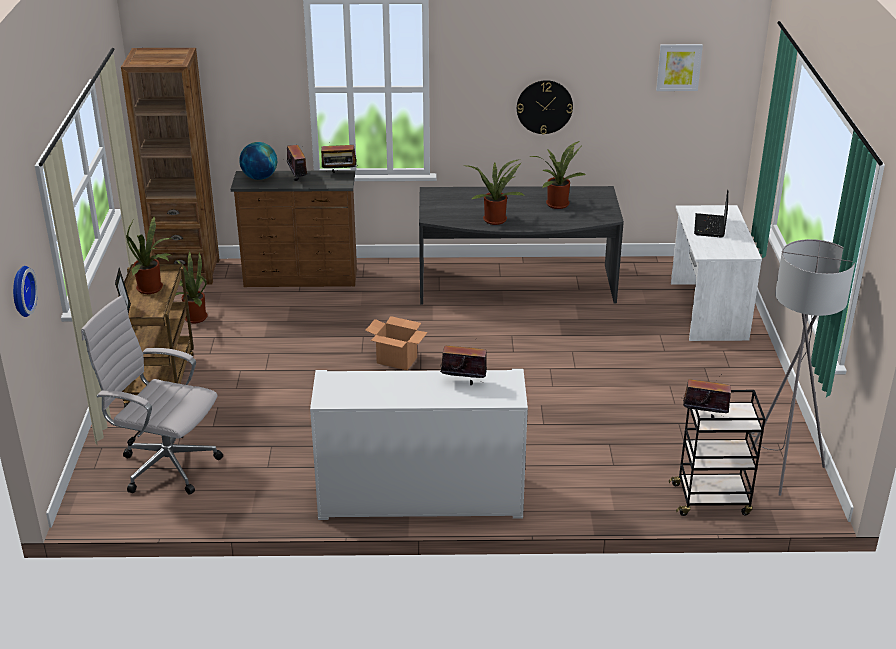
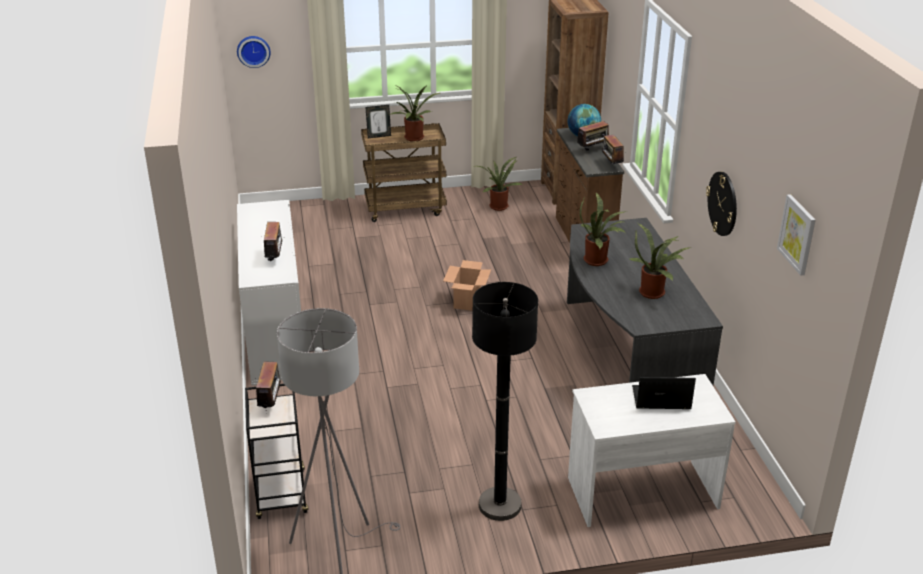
camera: 80 degrees right, 0 degrees up
(165, 465) = (306, 228): white office chair -> none
(724, 377) = (500, 505): none -> black floor lamp

